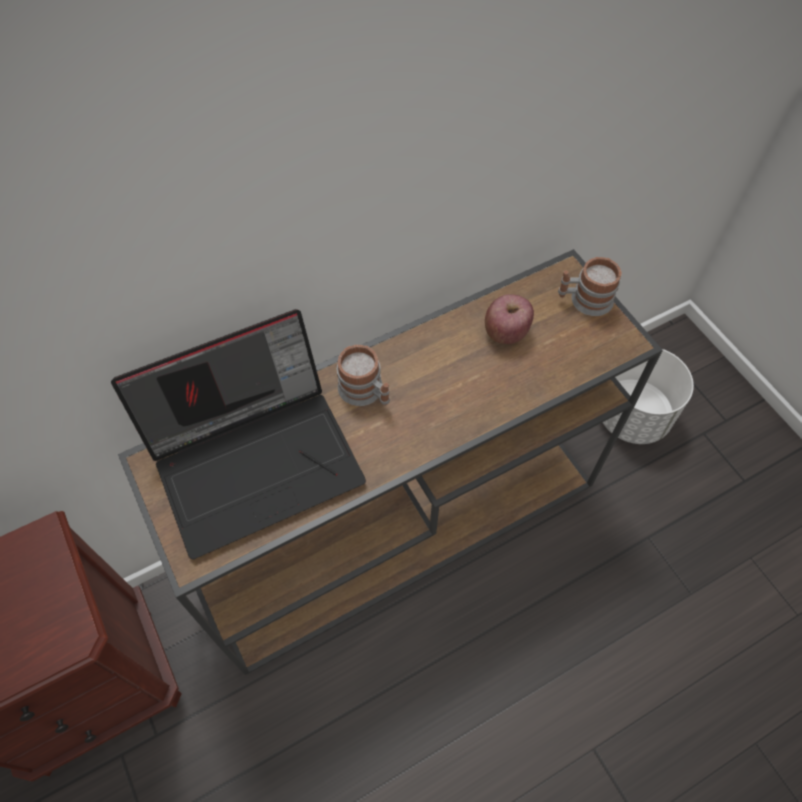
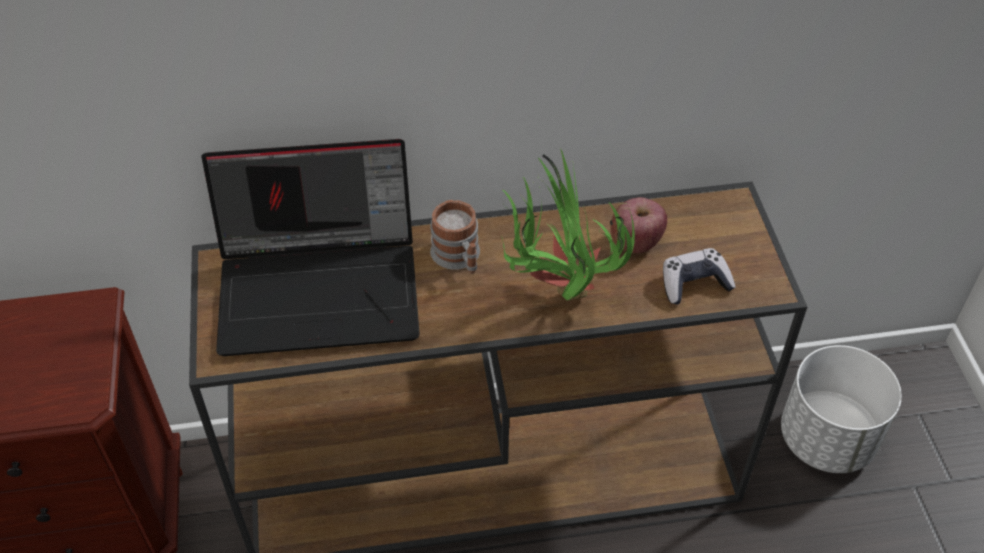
camera: 20 degrees right, 10 degrees down
(461, 400) = (555, 293): none -> potted plant
(568, 356) = (694, 283): none -> game controller
(584, 300) = (739, 234): mug -> none

